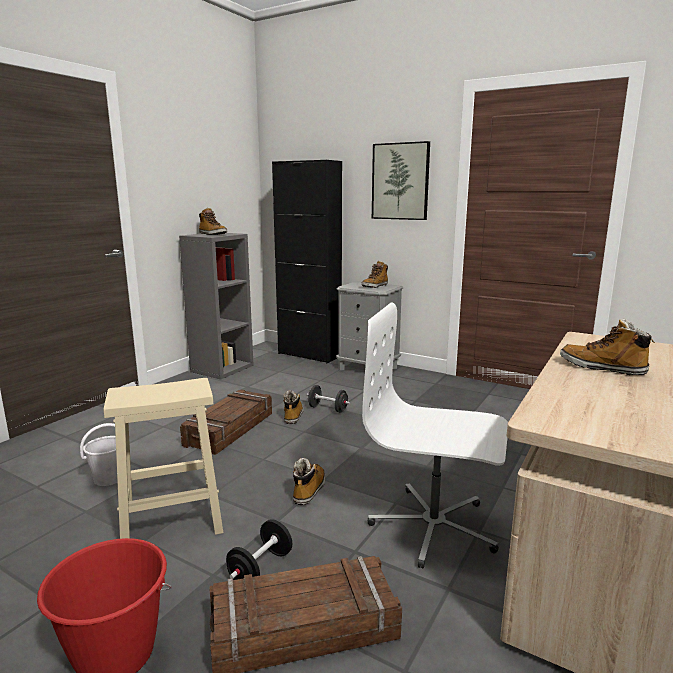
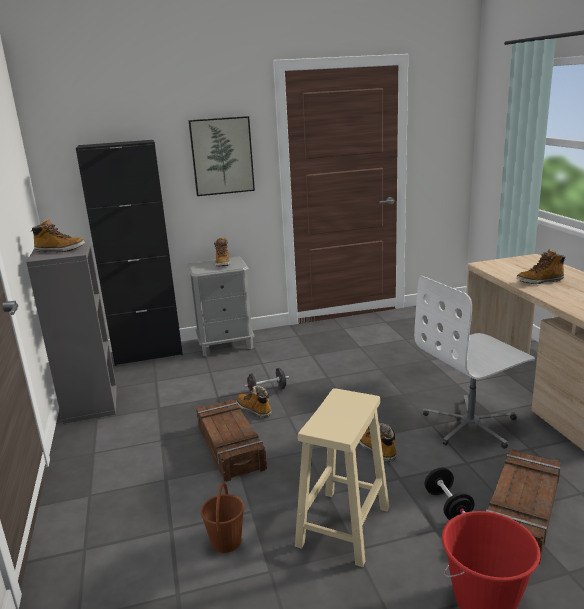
camera: 45 degrees left, 5 degrees up
(109, 478) = (226, 541): white bucket -> brown bucket

